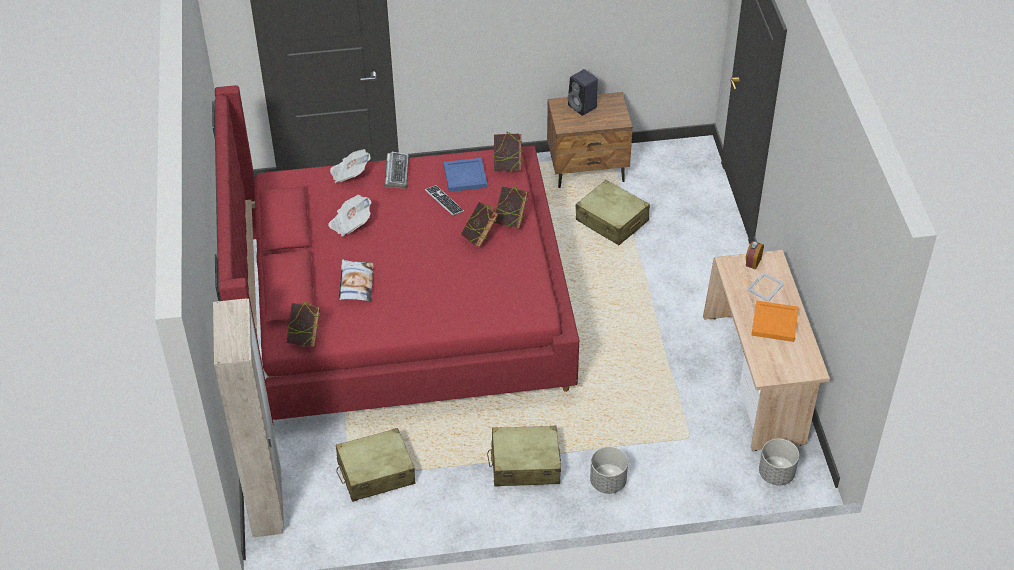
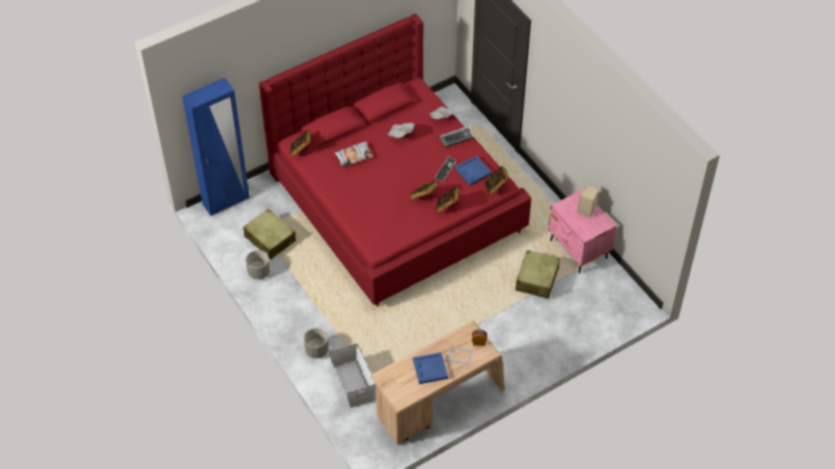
camera: 65 degrees right, 5 degrees up
(267, 504) = (226, 201): beige wardrobe -> blue wardrobe
(525, 464) = (310, 305): beige suitcase -> none
(583, 107) = (586, 210): black speaker -> beige speaker
(588, 169) = (578, 250): brown nightstand -> pink nightstand
(684, 460) = (352, 384): none -> white storage box
(774, 322) = (430, 368): orange tray -> blue tray
(776, 474) = (365, 435): grey planter -> grey planter (258, 272)

